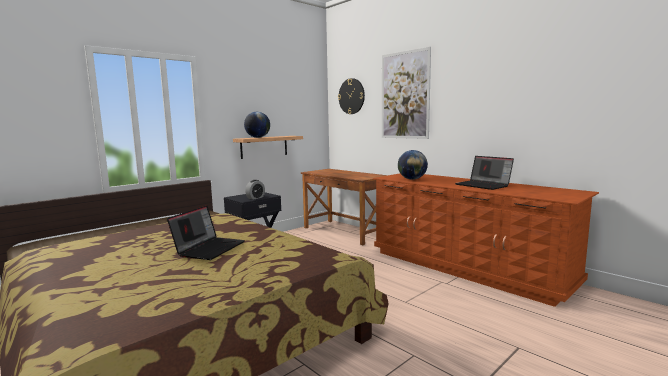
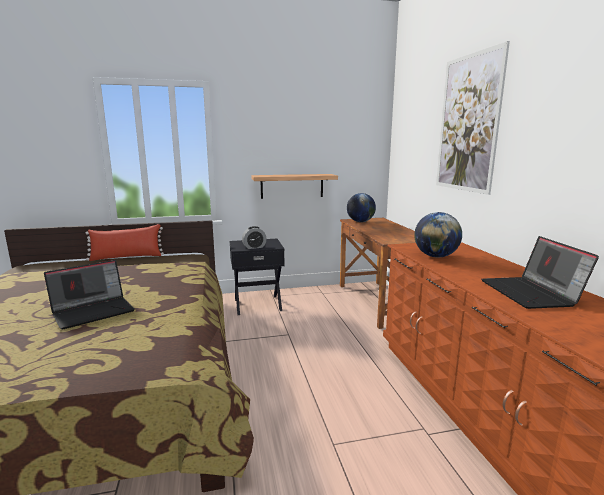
camera: 30 degrees right, 5 degrees up
(137, 222) = (127, 257): none -> red pillow
(258, 137) = (278, 175): globe -> globe (360, 222)
(351, 96) = (412, 124): wall clock -> none

